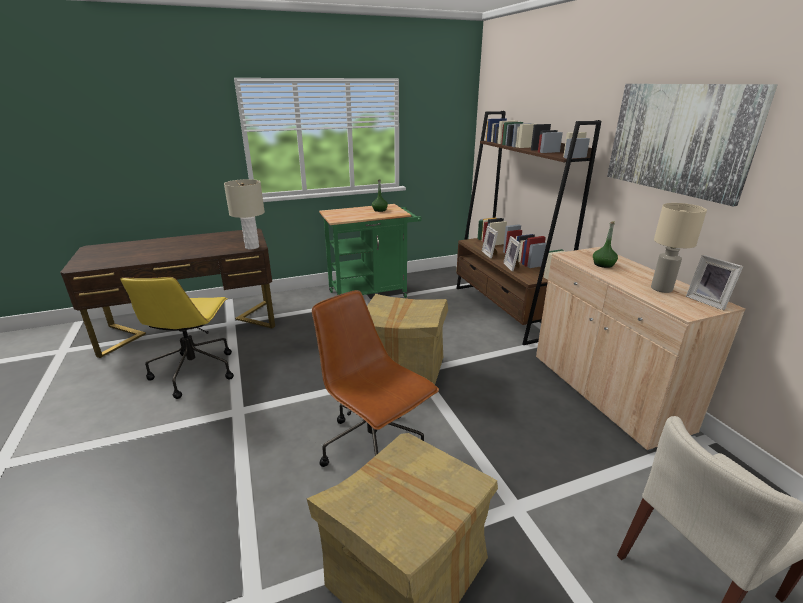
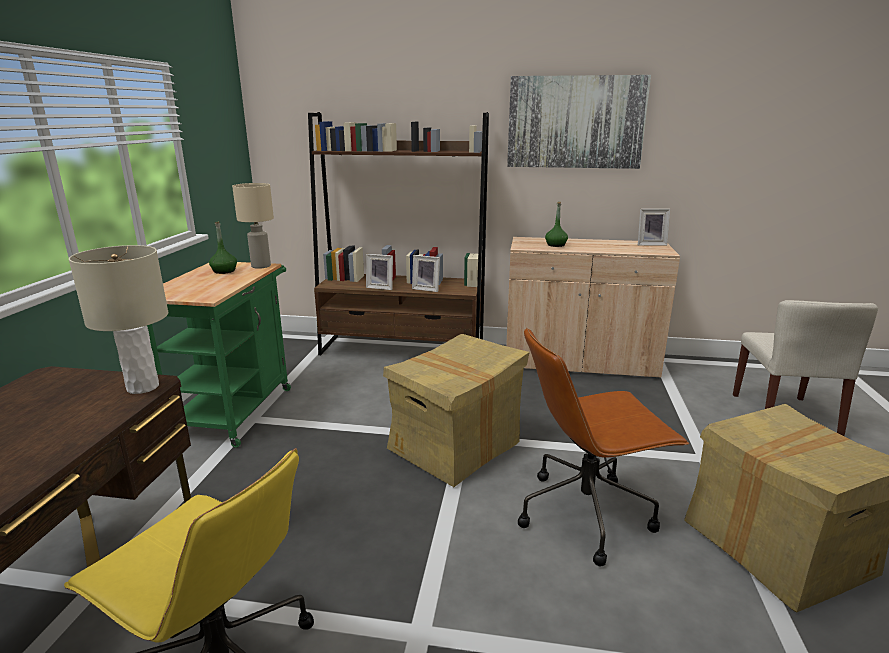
camera: 60 degrees left, 5 degrees down
(661, 289) = (619, 246): beige table lamp -> beige table lamp (261, 266)

